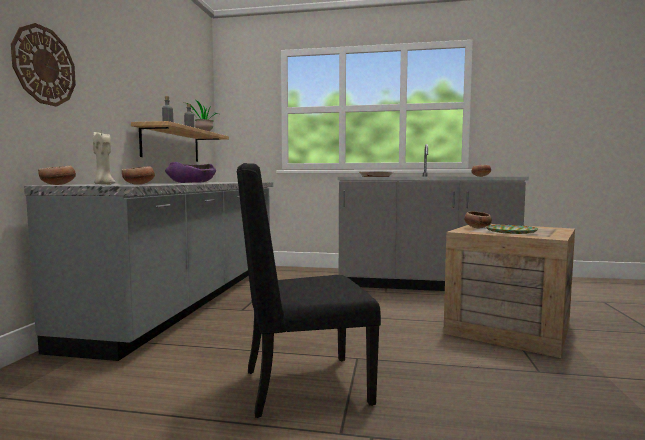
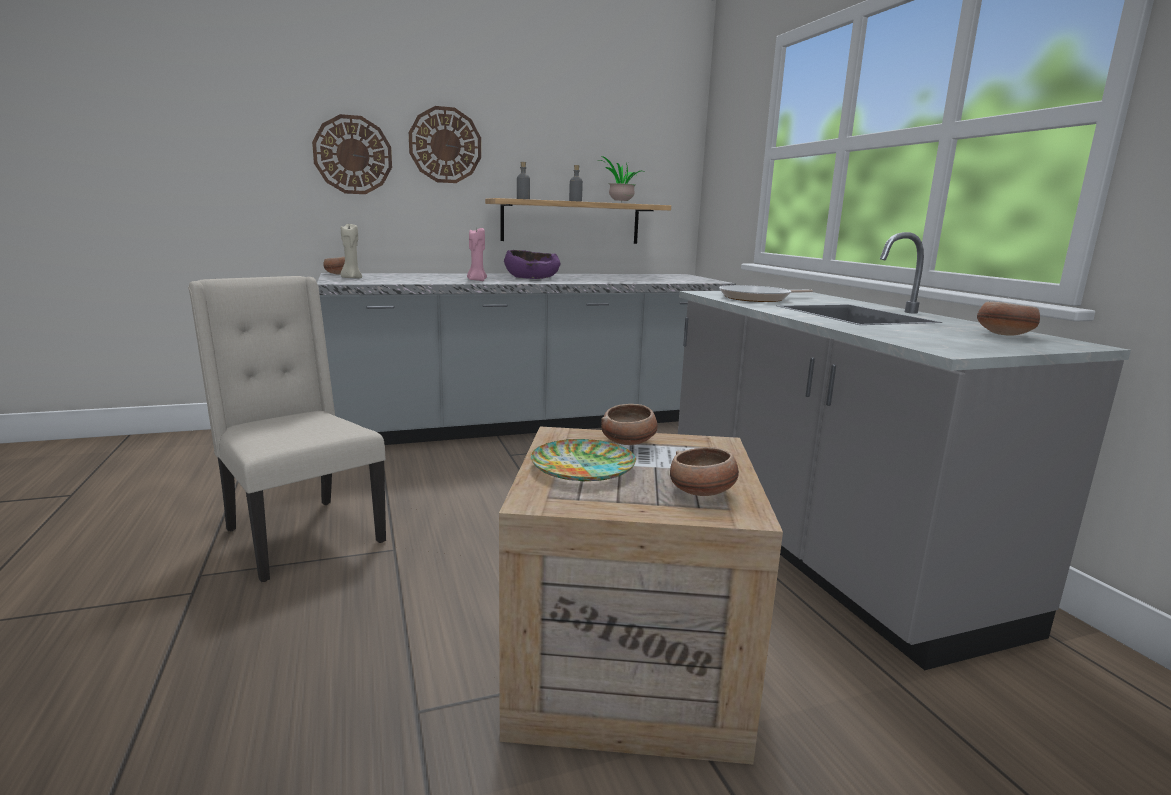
camera: 60 degrees right, 10 degrees up
(107, 73) = (445, 145): none -> wall clock
(139, 184) = (376, 280): bowl -> bowl (702, 492)
(184, 183) = (476, 280): none -> pink candle
(302, 387) = (300, 535): black chair -> beige chair

